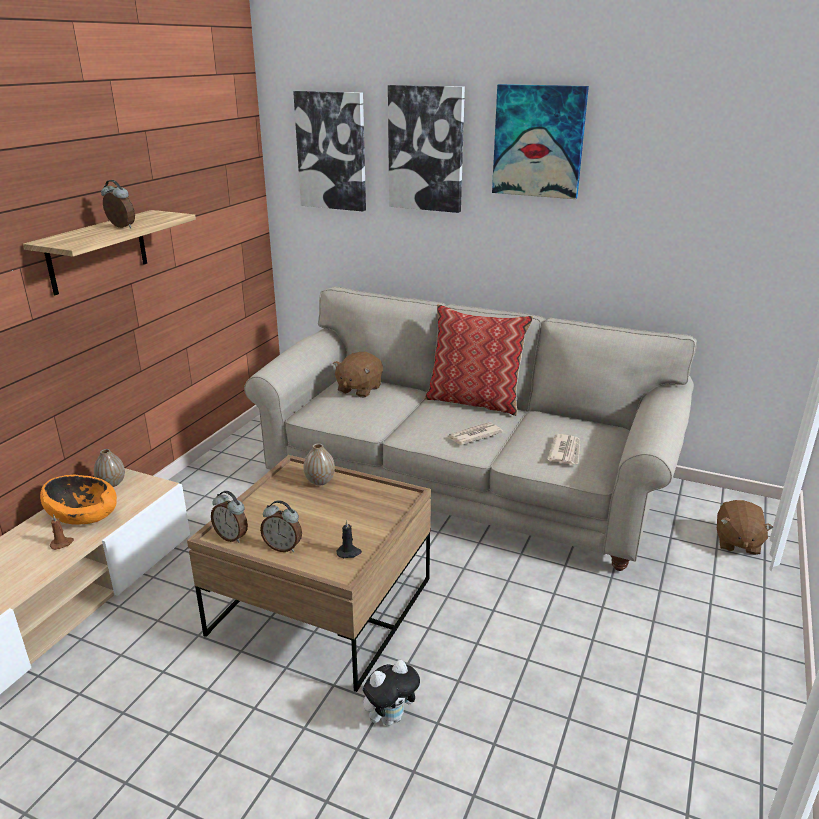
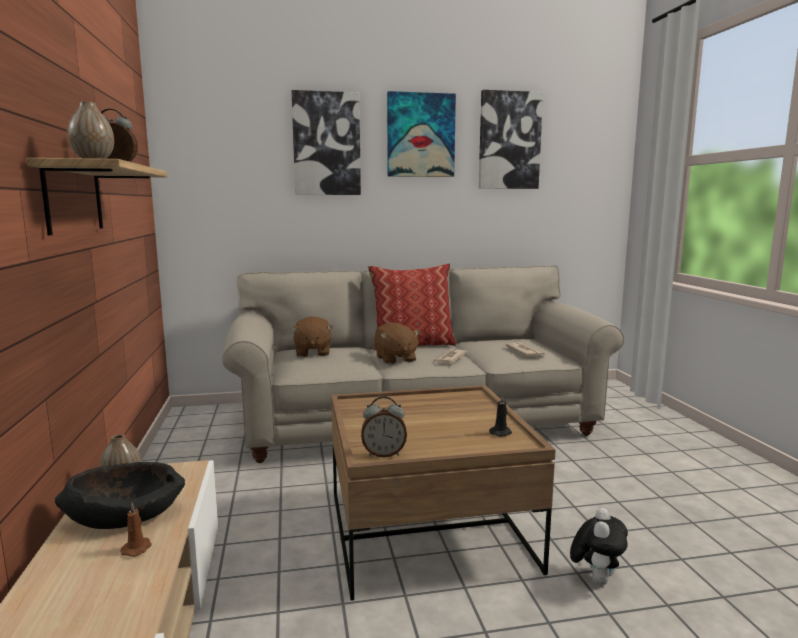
camera: 35 degrees left, 15 degrees down
(83, 515) = (125, 516): orange bowl -> black bowl
(283, 547) = (443, 446): alarm clock -> none
(320, 481) = (389, 403): vase -> vase (93, 159)
(332, 151) = (231, 149): picture -> picture (509, 141)
(736, 542) = (619, 403): brown plush toy -> brown plush toy (395, 359)

